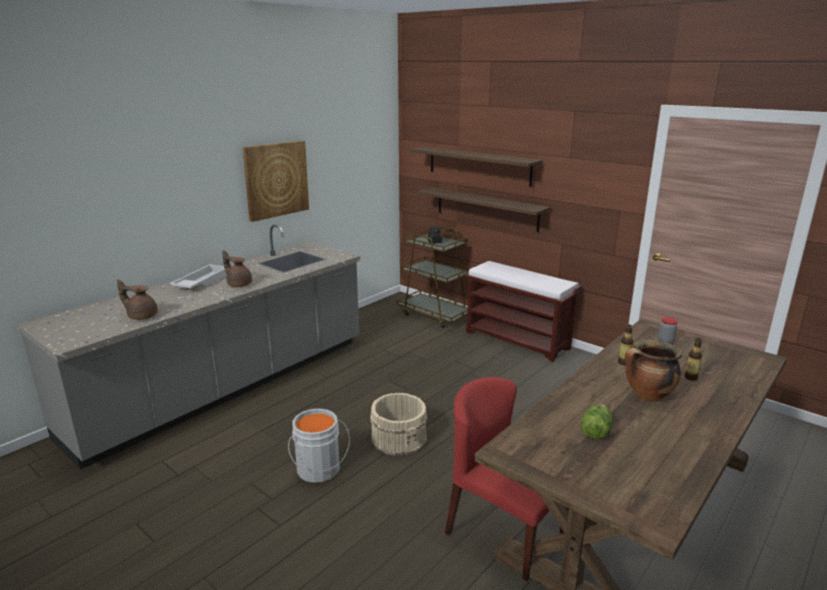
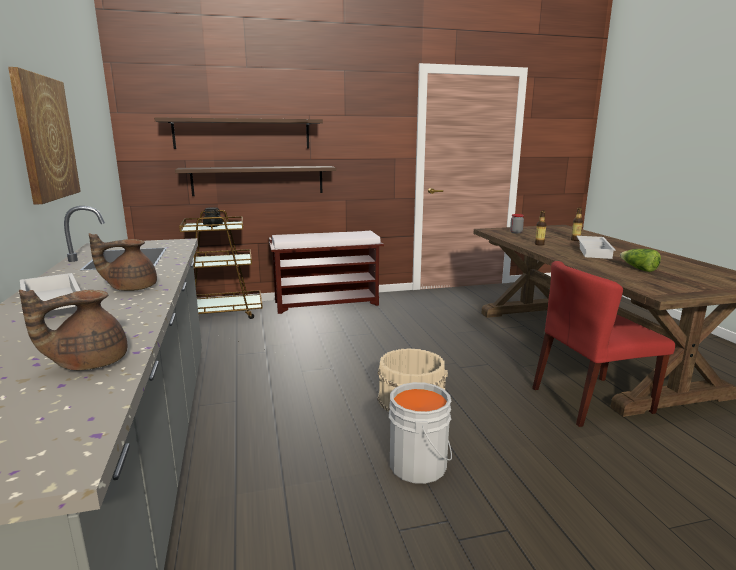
camera: 55 degrees left, 5 degrees down
(647, 396) = (594, 251): cooking pot -> white tray

